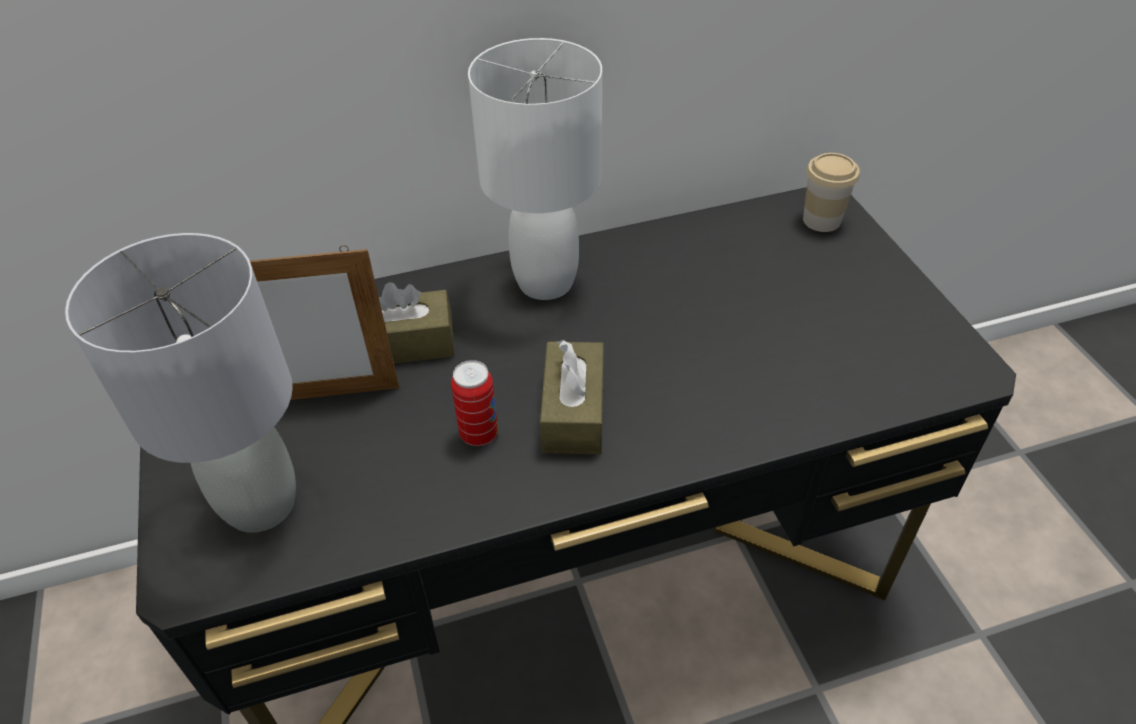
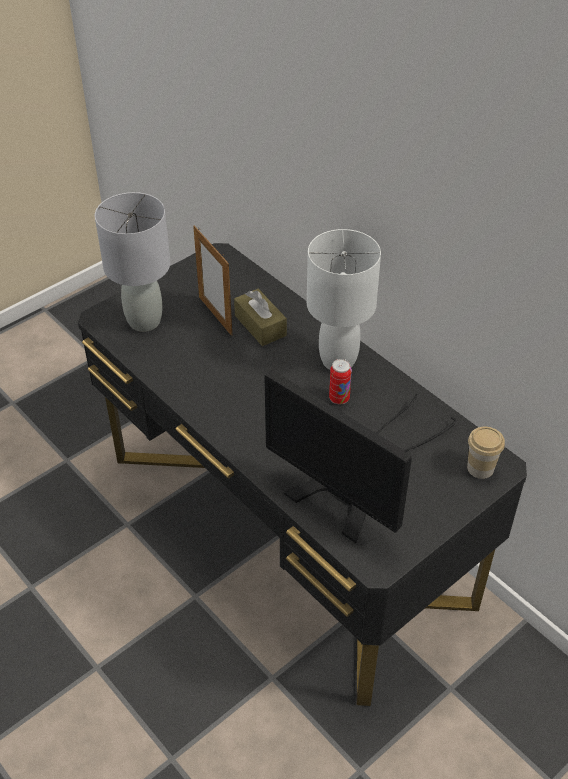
camera: 65 degrees right, 0 degrees up
(479, 434) = (217, 373): can -> can (339, 398)
(573, 412) = (249, 402): brown tissue box -> none
(809, 344) = (355, 484): none -> monitor

